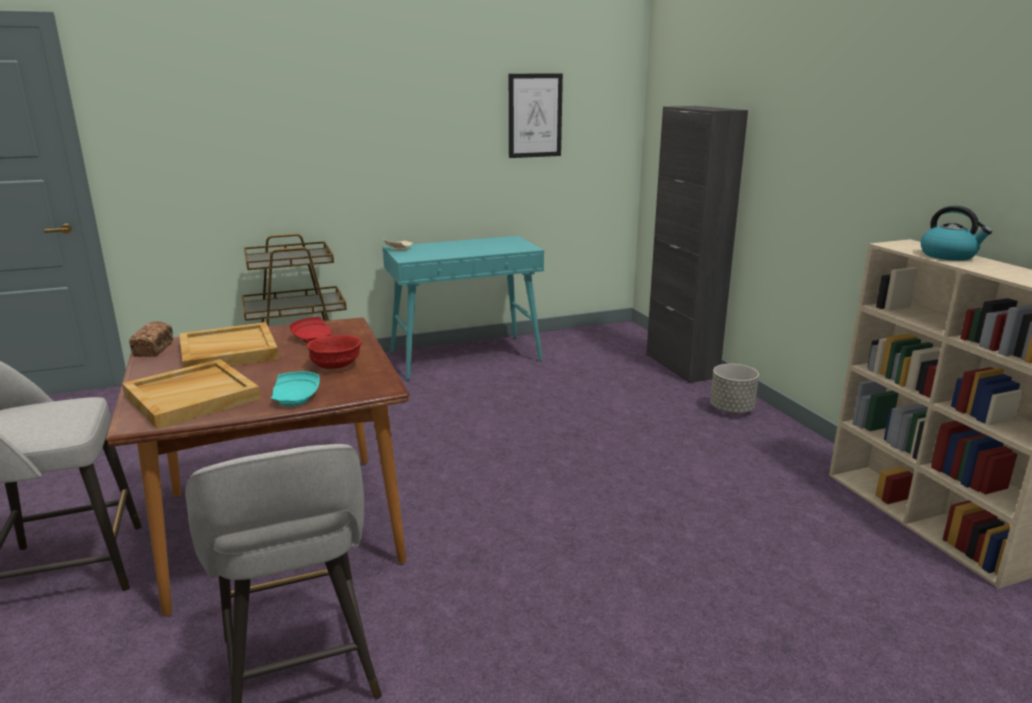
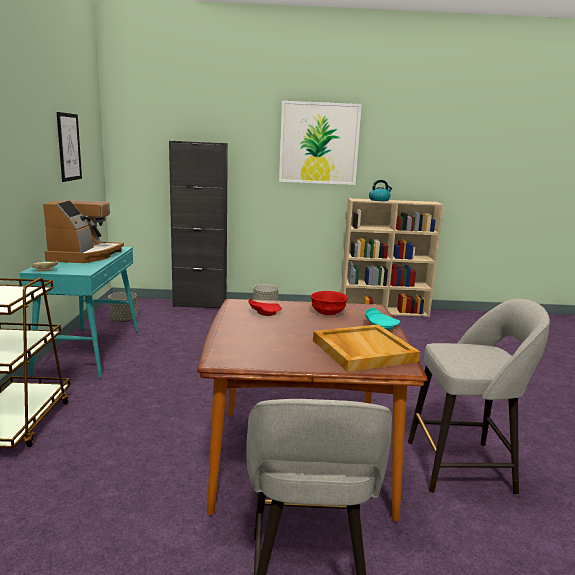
camera: 70 degrees left, 5 degrees down
(154, 349) = (234, 360): bread -> none
(228, 352) = (269, 337): beige tray -> none
(473, 246) = (85, 255): none -> coffee machine
(567, 345) = (123, 320): none -> grey planter
(878, 113) = (319, 143): none -> picture

